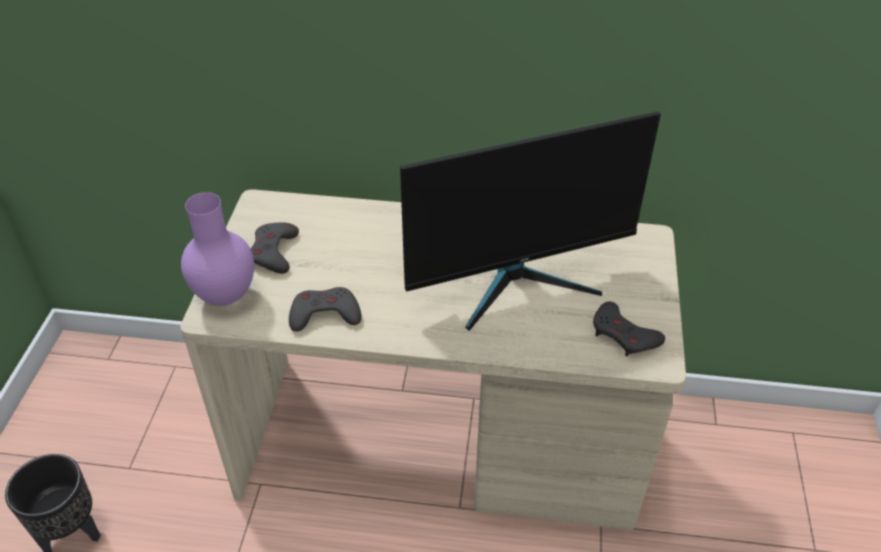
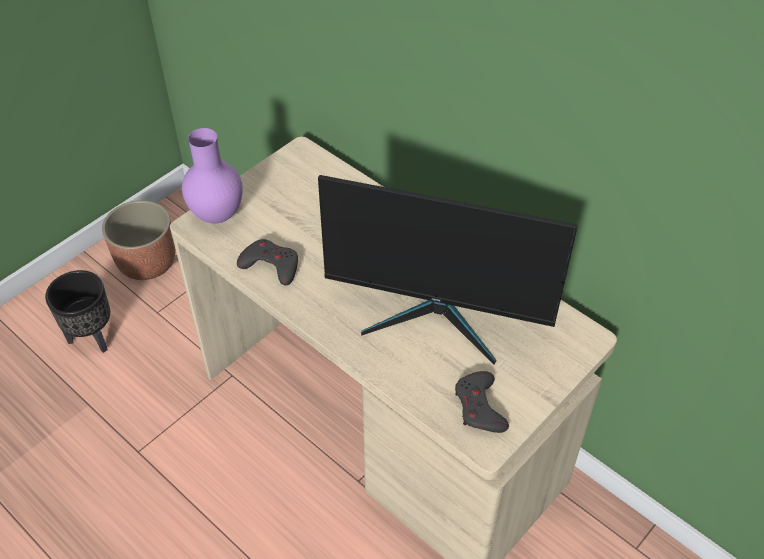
camera: 35 degrees right, 5 degrees up
(78, 425) = (147, 262): none -> planter
(274, 252) = (278, 197): grey game controller -> none

